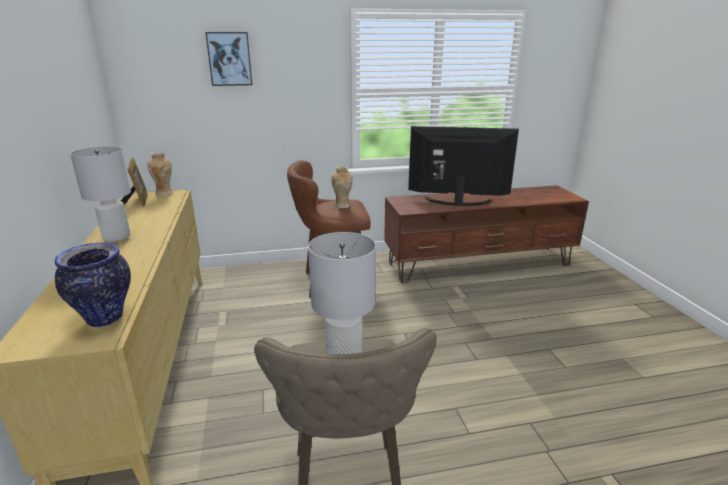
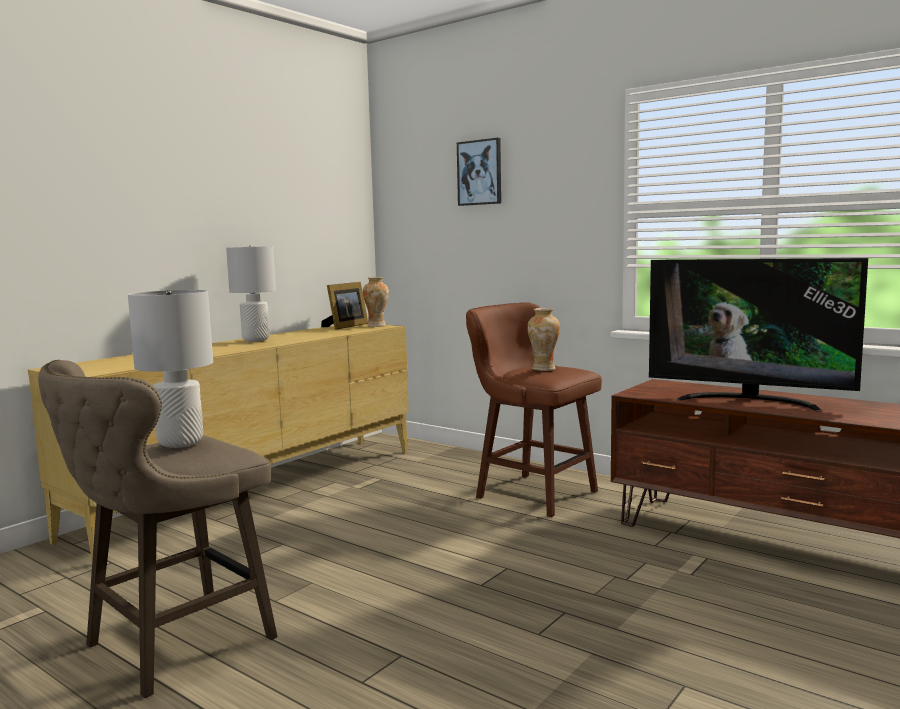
camera: 50 degrees right, 15 degrees down
(105, 319) = (116, 368): vase -> none
(457, 202) = (748, 401): television -> television turned 150 degrees clockwise

